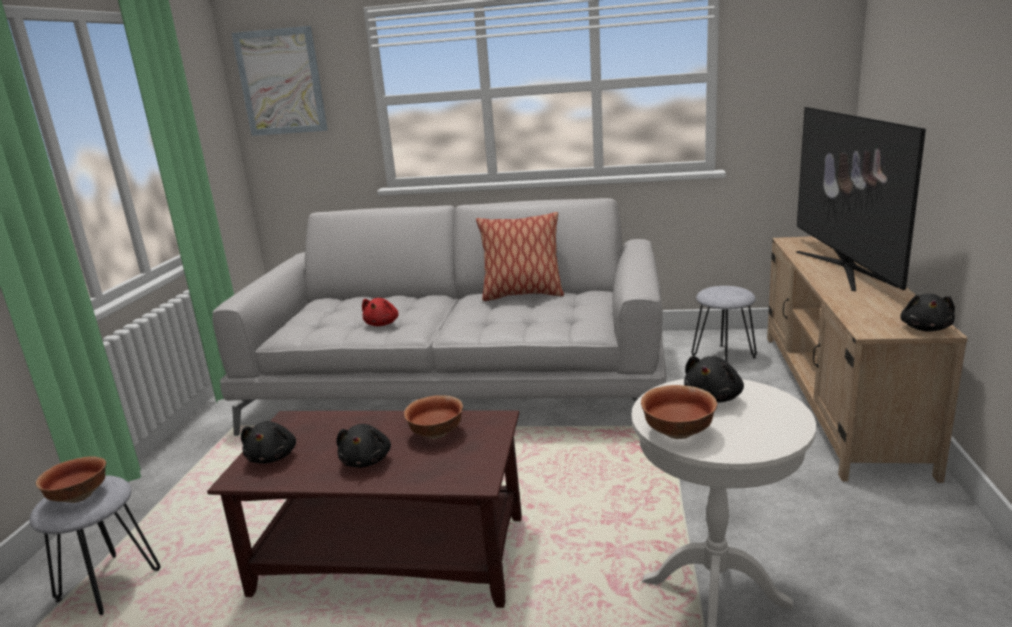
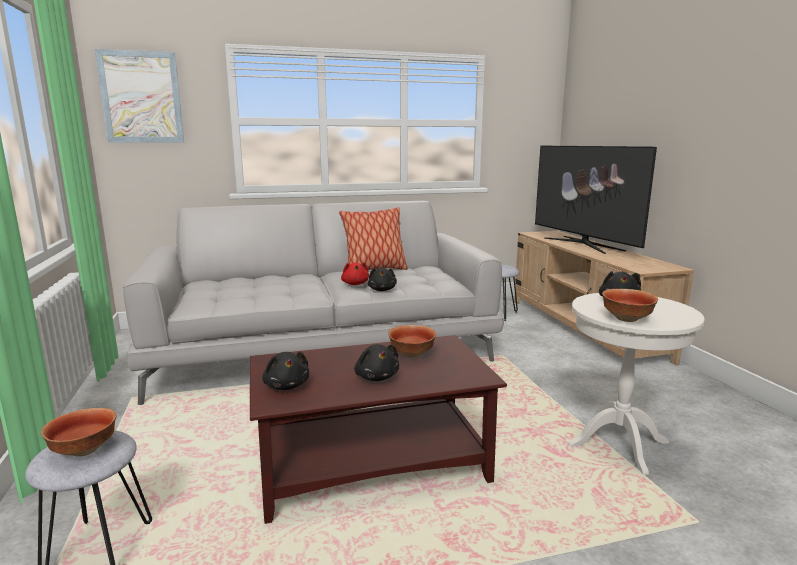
camera: 25 degrees left, 5 degrees down
(382, 324) = (279, 293): red plush toy -> red plush toy (355, 284)
(925, 328) = (668, 267): black plush toy -> black plush toy (382, 290)

